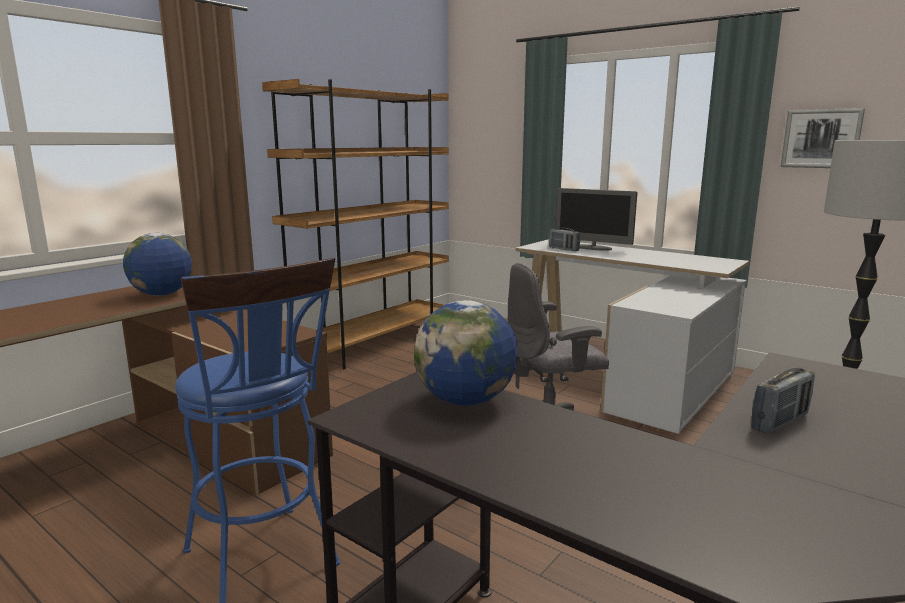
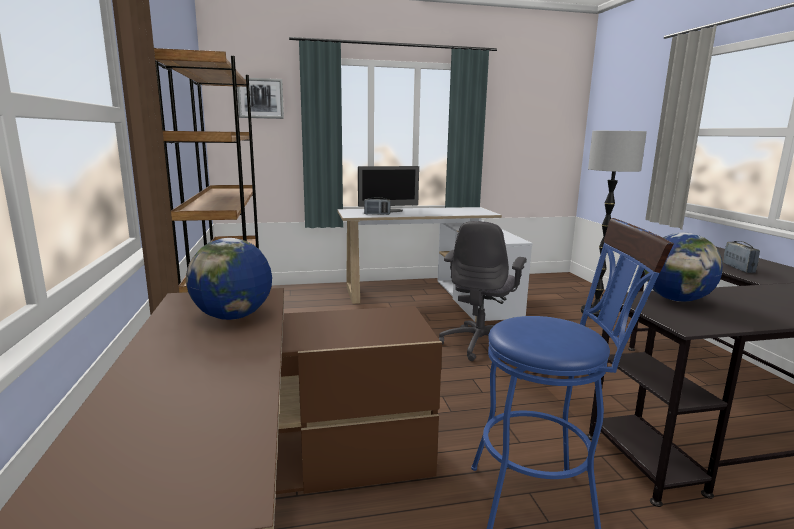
camera: 50 degrees left, 0 degrees up
(821, 138) = (505, 129): picture -> picture (260, 98)

